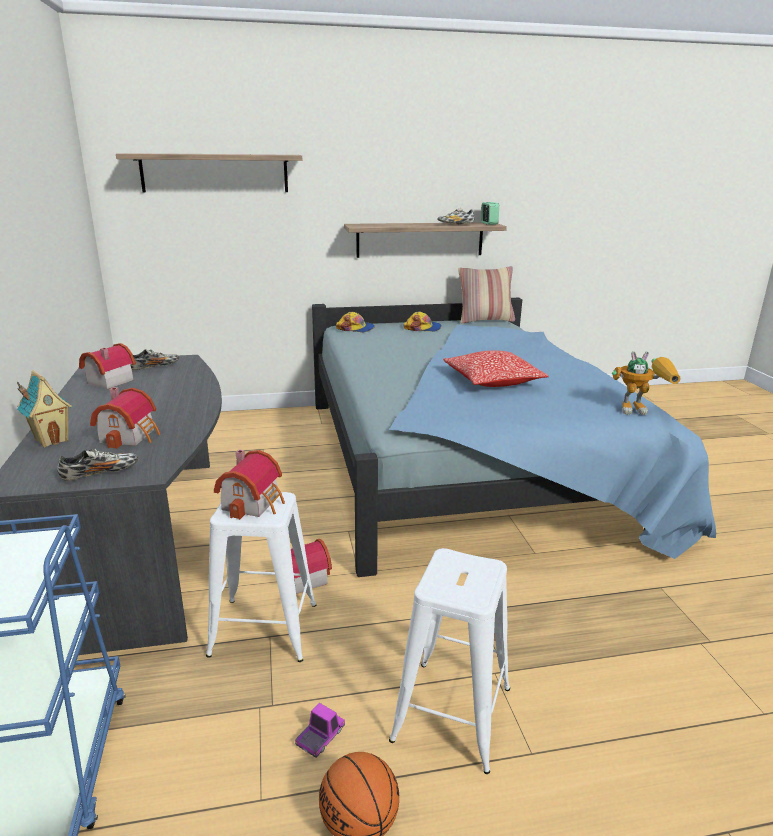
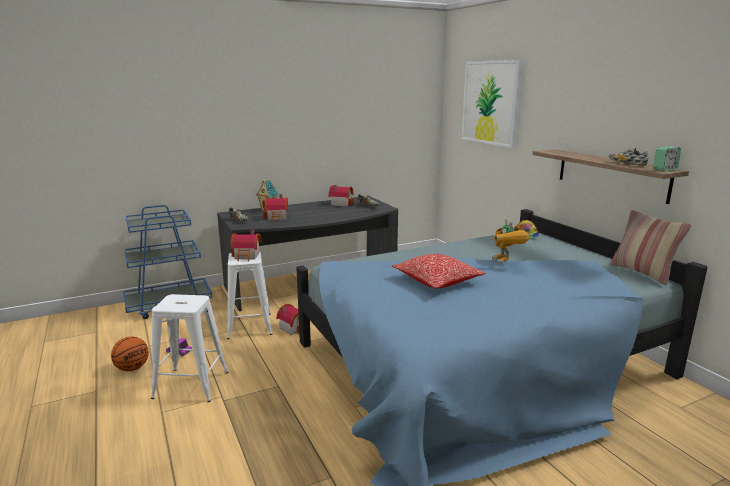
camera: 75 degrees right, 5 degrees down
(215, 173) = (491, 102): shelf -> picture
(423, 328) = (565, 252): cap -> none
(641, 409) = (419, 339): toy robot -> toy robot (507, 263)

